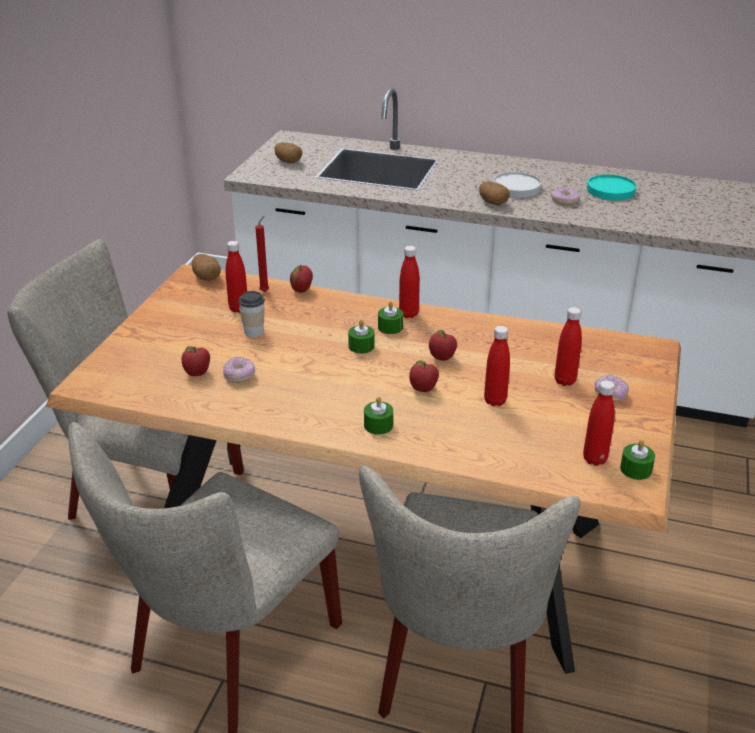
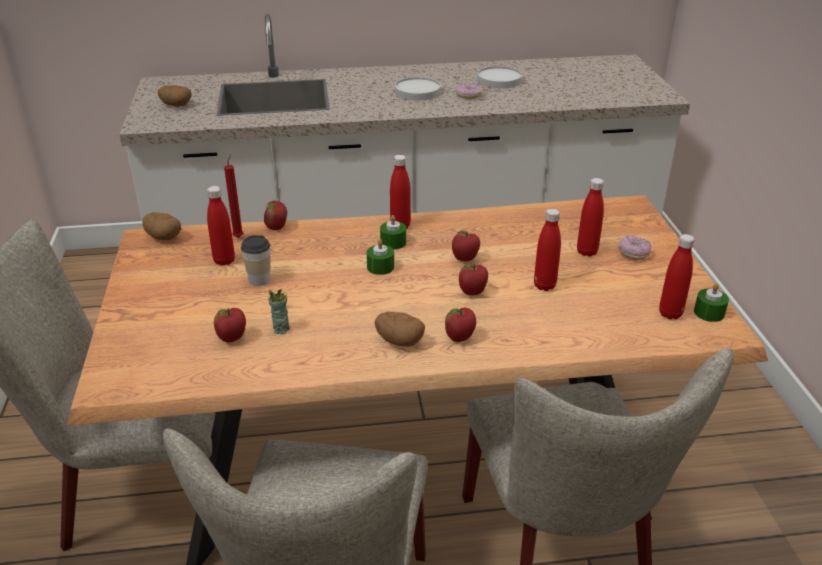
camera: 25 degrees left, 0 degrees up
(239, 376) = (281, 329): donut -> cup
(378, 425) = (460, 338): green candle -> apple
(493, 203) = (408, 108): potato -> potato (399, 341)
(611, 190) = (499, 80): turquoise plate -> white plate

